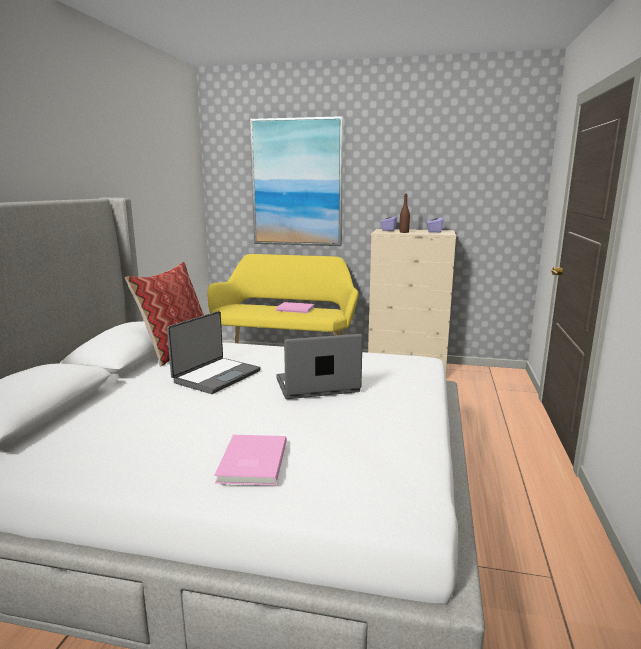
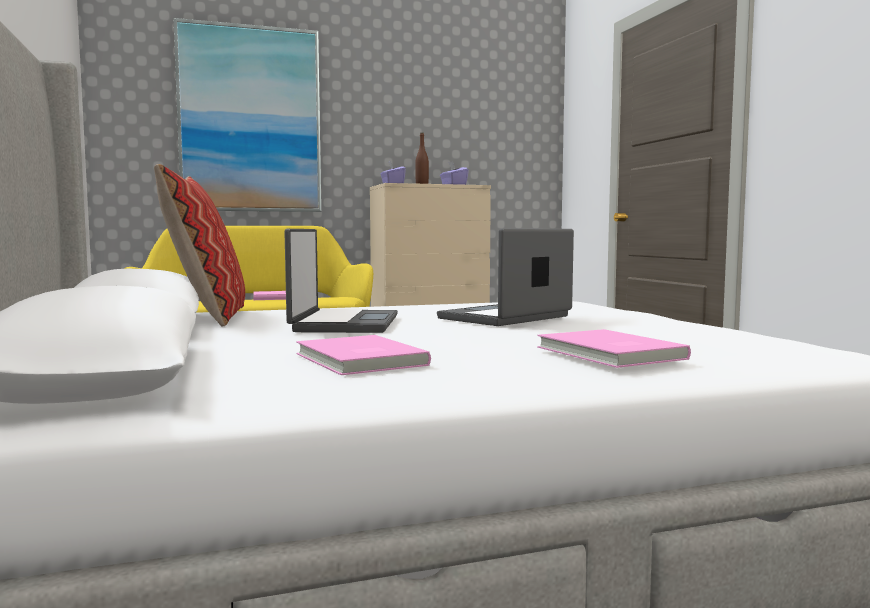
camera: 30 degrees left, 10 degrees down
(136, 429) = (357, 360): none -> pink book

